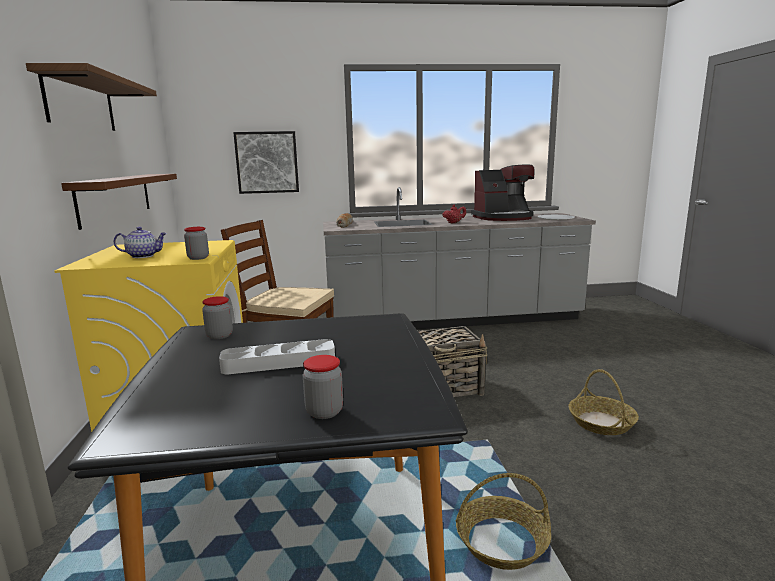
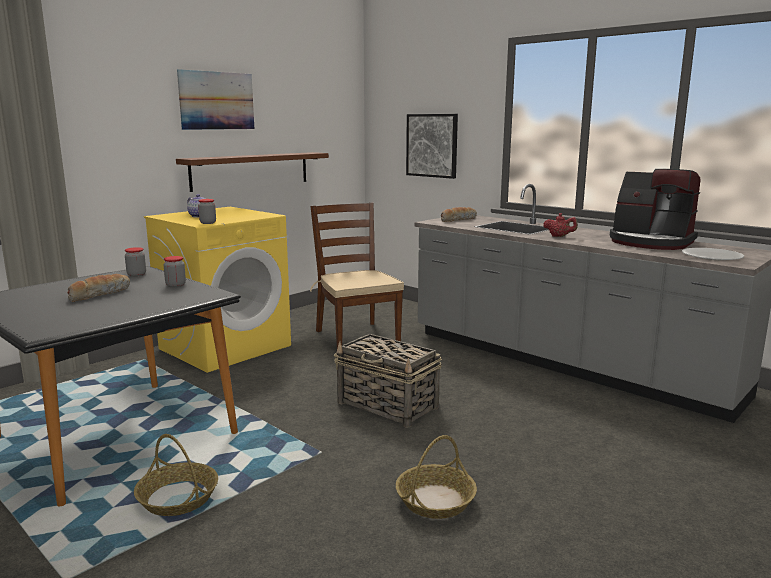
camera: 50 degrees right, 0 degrees up
(81, 103) = (217, 100): shelf -> picture
(279, 362) = (99, 294): grey tray -> bread
(324, 412) = (31, 317): jar -> jar (175, 285)

